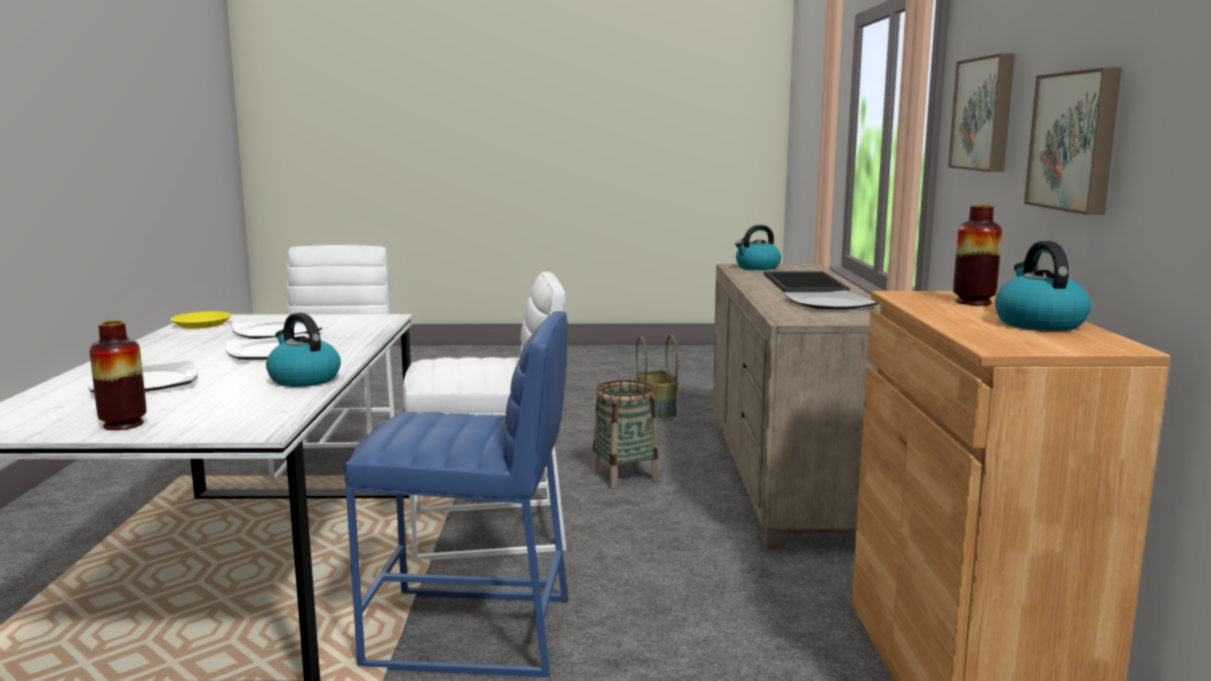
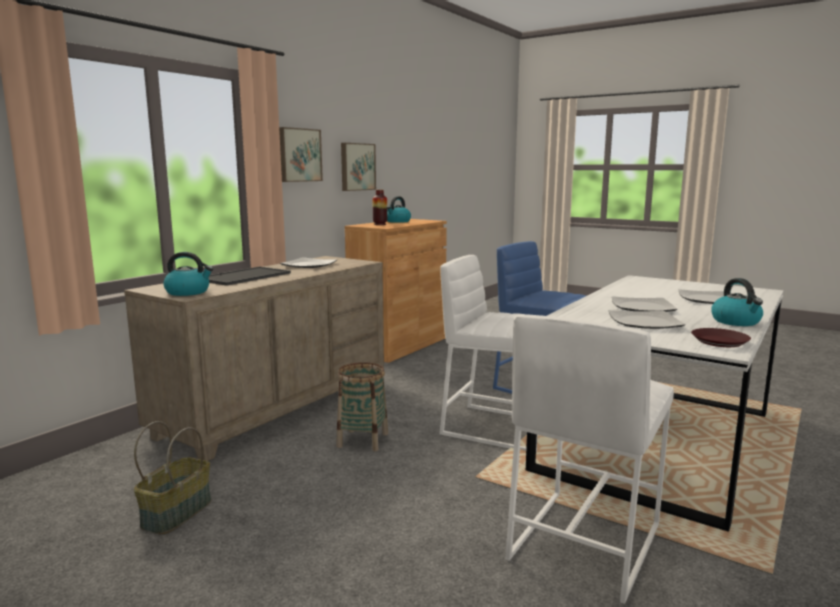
camera: 145 degrees left, 0 degrees up
(123, 424) = (696, 285): vase -> none
(201, 324) = (720, 342): yellow plate -> brown plate
(303, 379) = (621, 291): kettle -> kettle (736, 322)

